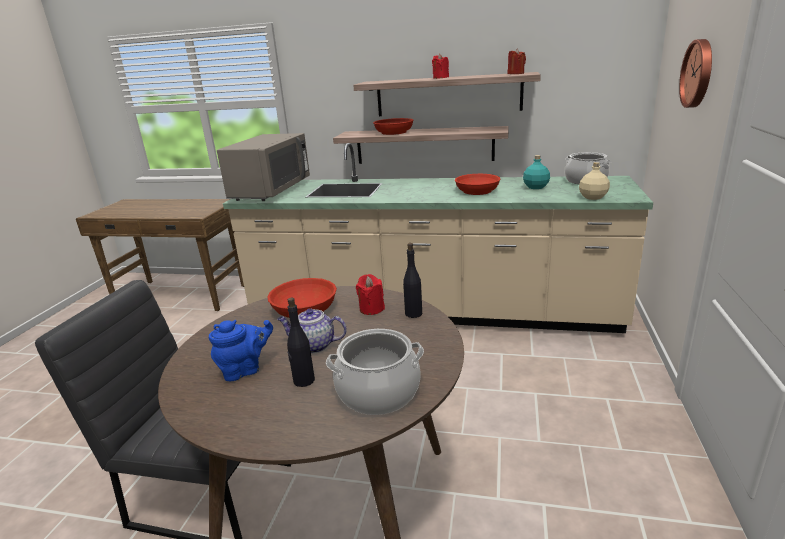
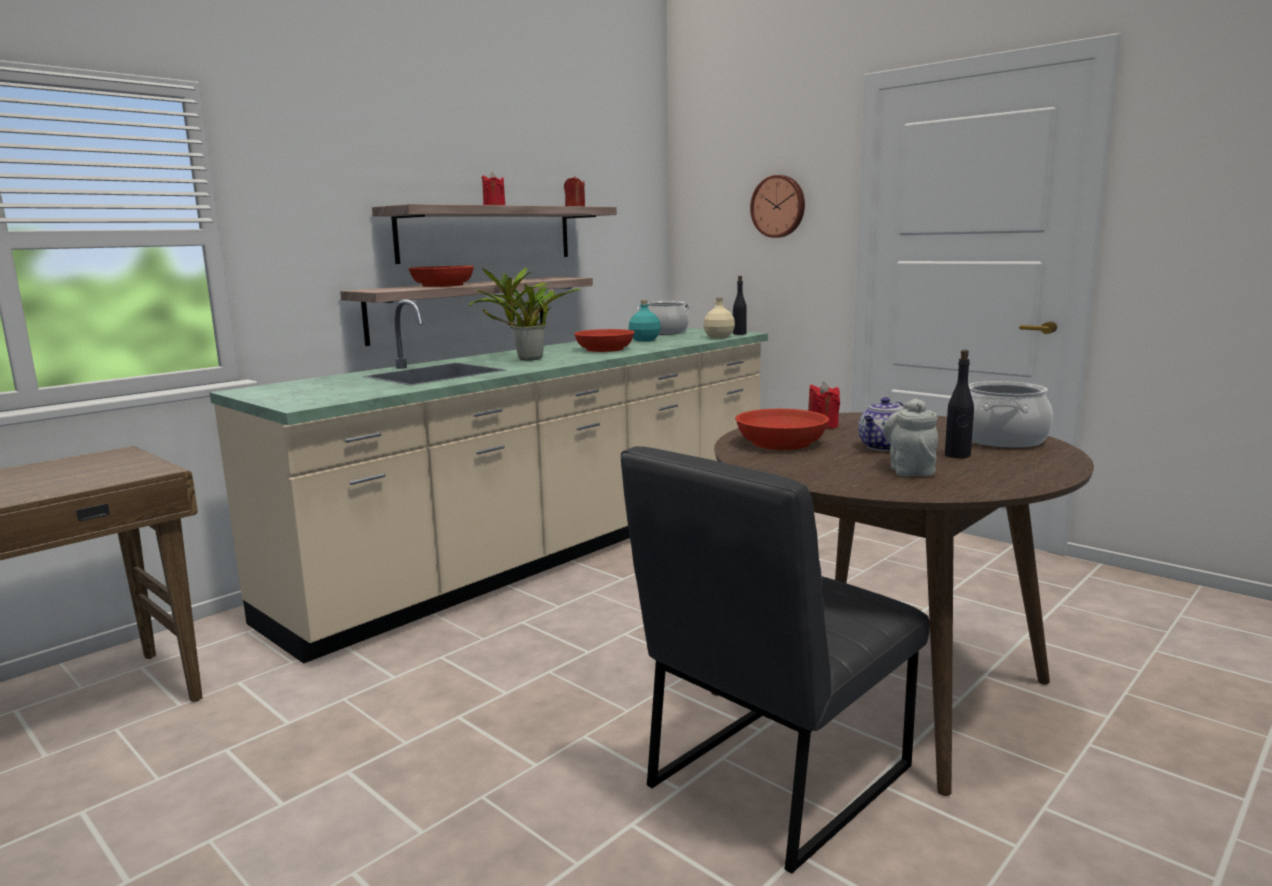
camera: 60 degrees left, 10 degrees down
(245, 370) = (910, 470): blue teapot -> grey teapot
(271, 191) = (308, 392): grey microwave -> none
(411, 189) = (526, 359): none -> potted plant
(413, 313) = (855, 417): black bottle -> black bottle (739, 334)

